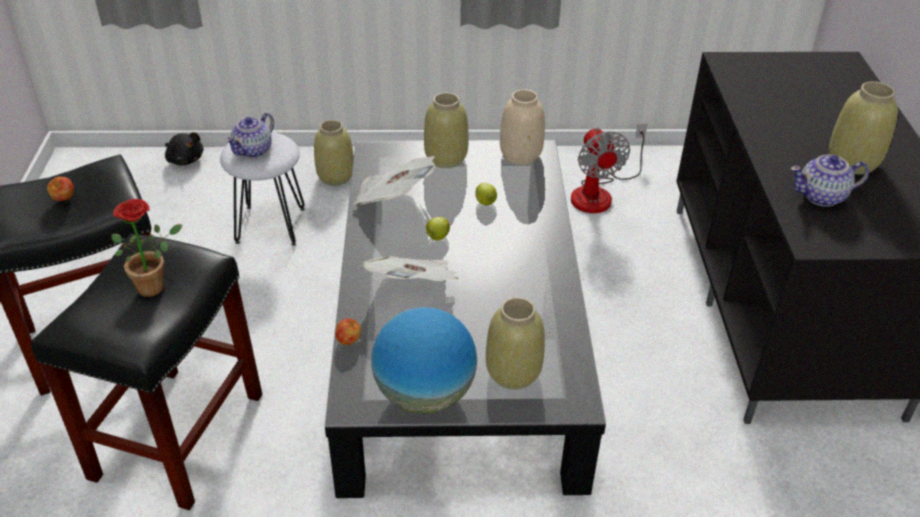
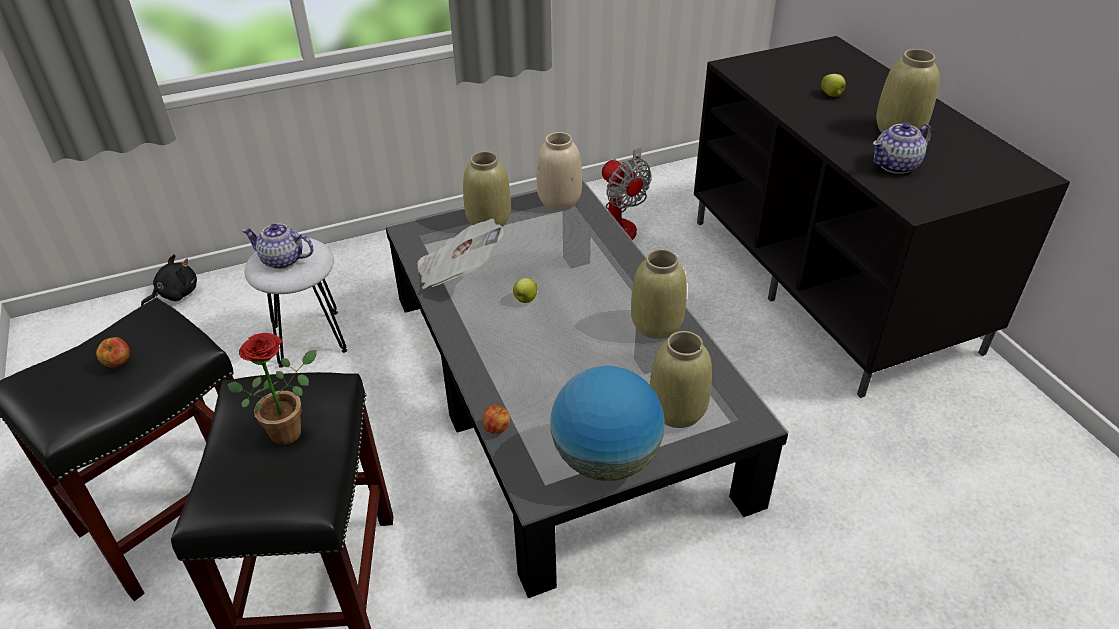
camera: 20 degrees left, 0 degrees up
(185, 159) = (176, 294): black plush toy -> black plush toy turned 60 degrees counterclockwise
(254, 150) = (283, 260): teapot -> teapot turned 90 degrees clockwise
(335, 176) = (353, 271): beige vase -> beige vase (656, 324)
(414, 287) = (532, 355): newspaper -> none
(485, 203) = (553, 254): apple -> apple (832, 95)

